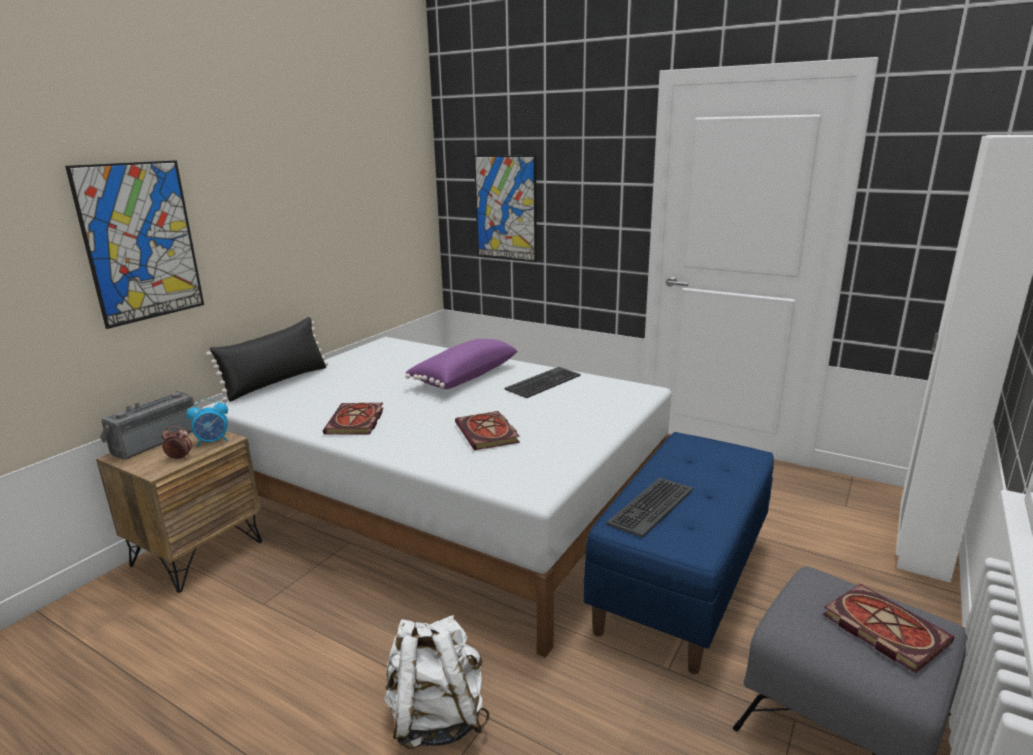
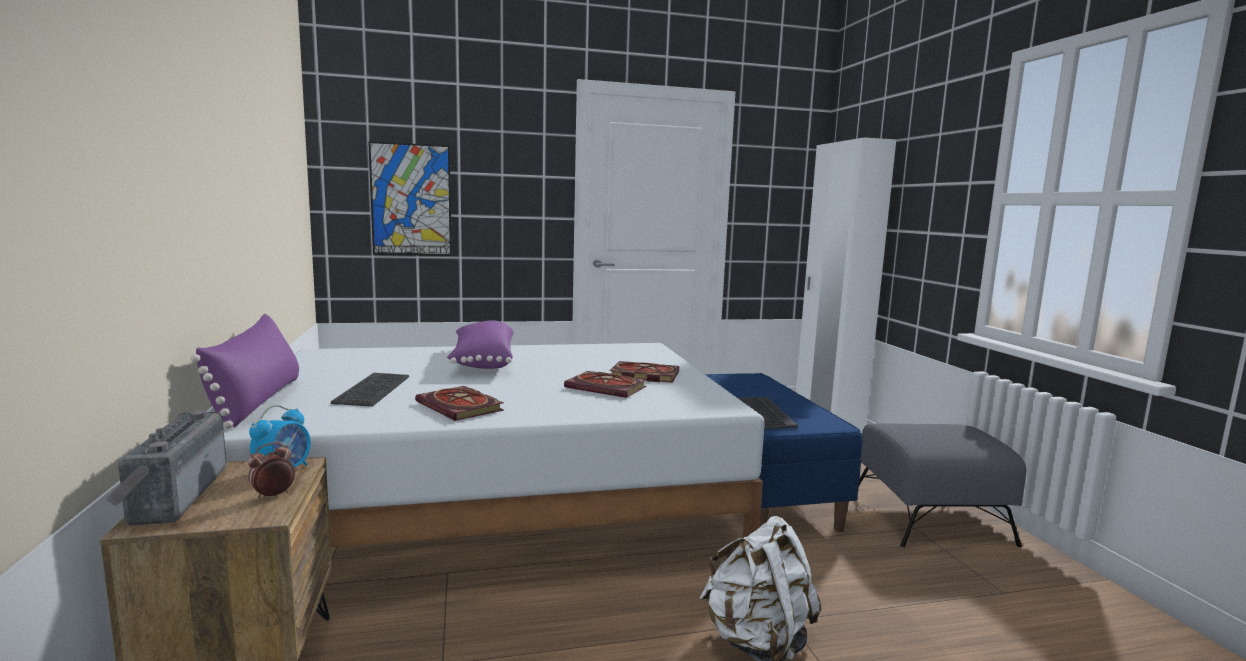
camera: 45 degrees left, 10 degrees down
(141, 242) = (131, 172): picture -> none
(277, 382) = (257, 401): black pillow -> purple pillow
(544, 383) = (566, 354): keyboard -> keyboard (374, 390)
(881, 628) = (951, 433): book -> book (642, 375)

